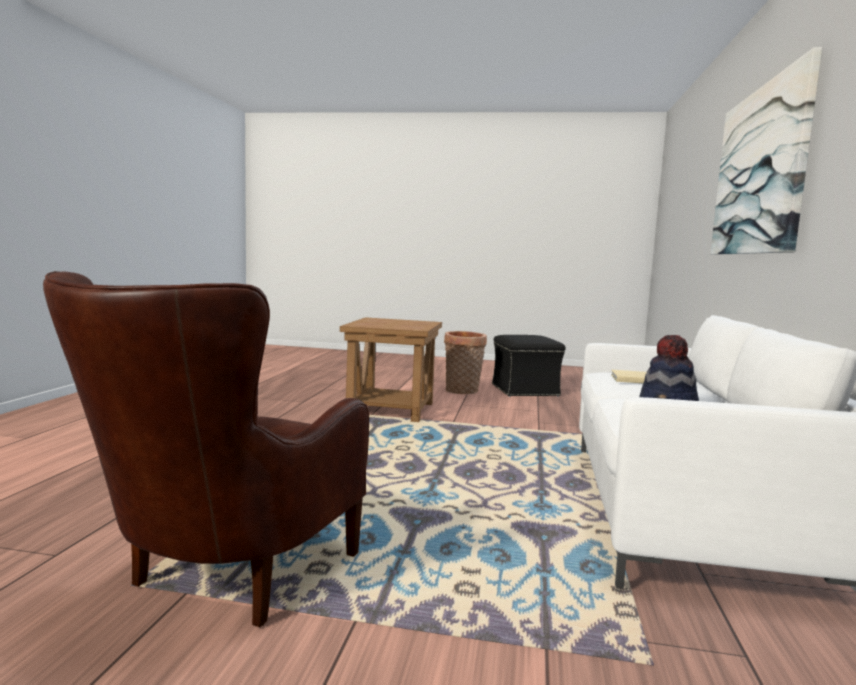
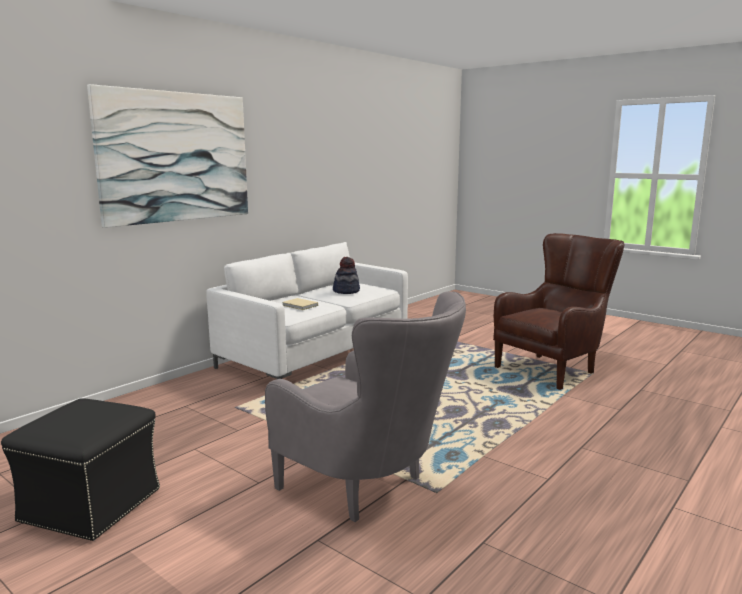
camera: 150 degrees left, 5 degrees up
(390, 409) = (367, 489): brown side table -> grey armchair
(462, 391) = (193, 523): basket -> none

